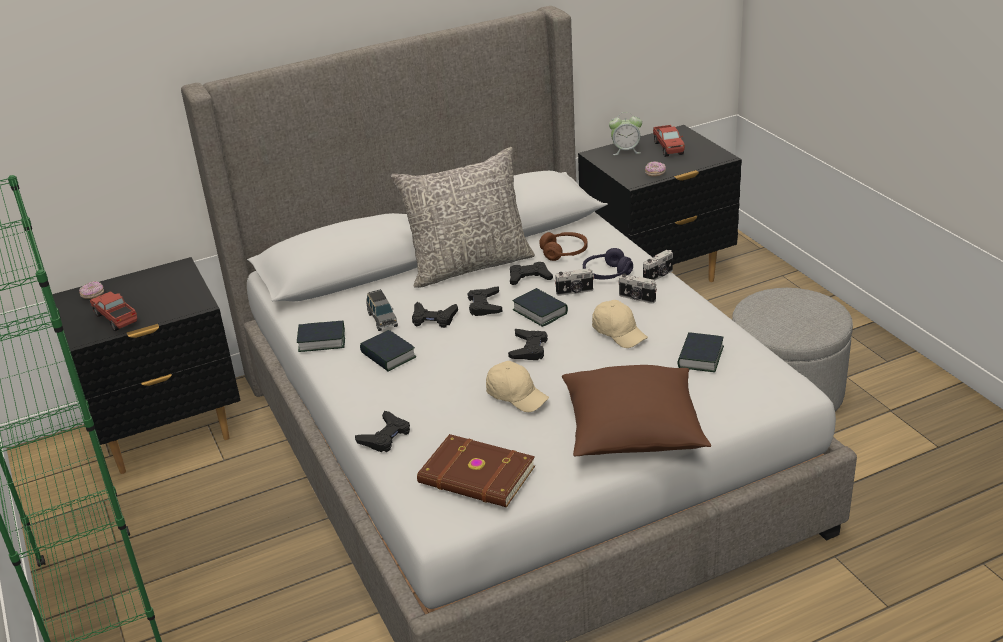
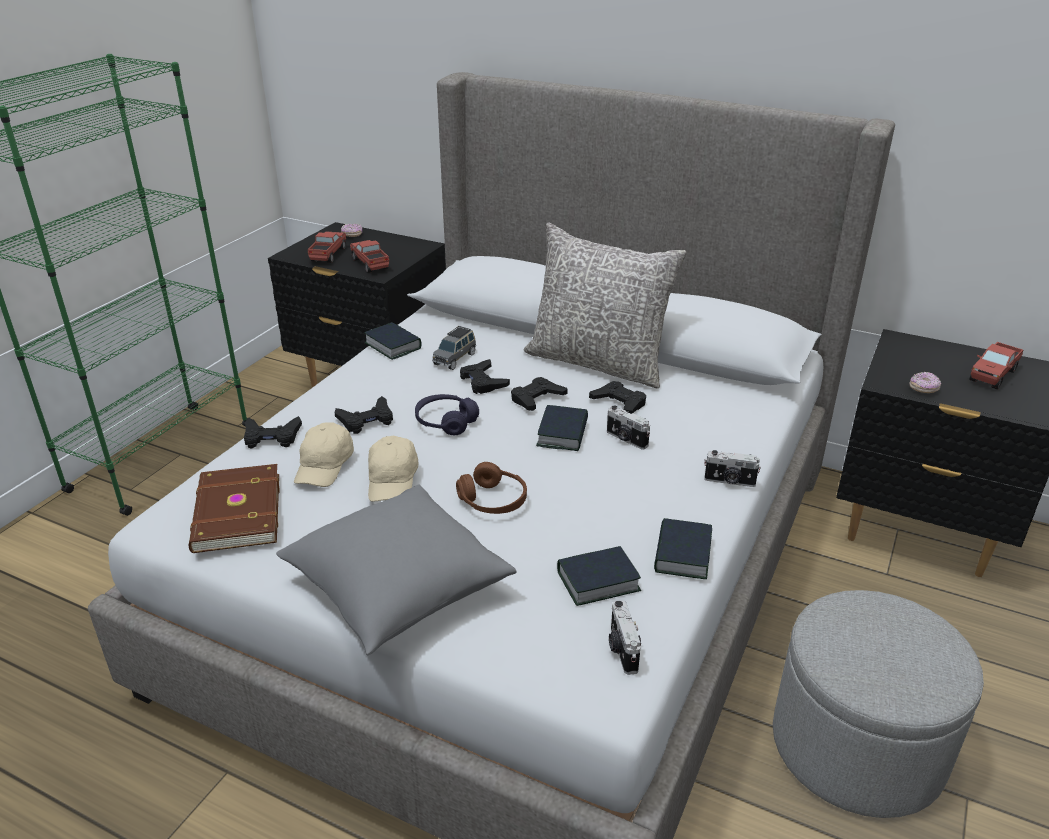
camera: 50 degrees right, 0 degrees up
(172, 304) = (370, 264): none -> toy truck
(388, 356) = (400, 385): book -> book (682, 555)
(529, 349) = (487, 454): black game controller -> black game controller (366, 420)
(564, 252) = (692, 403): brown headphones -> brown headphones (493, 501)
(606, 274) = (687, 445): purple headphones -> purple headphones (446, 422)
(619, 333) = (582, 500): beige cap -> beige cap (325, 466)
(625, 151) = (937, 352): alarm clock -> none
(633, 433) = (397, 590): brown pillow -> grey pillow
(637, 298) = (664, 484): camera -> camera (621, 650)

